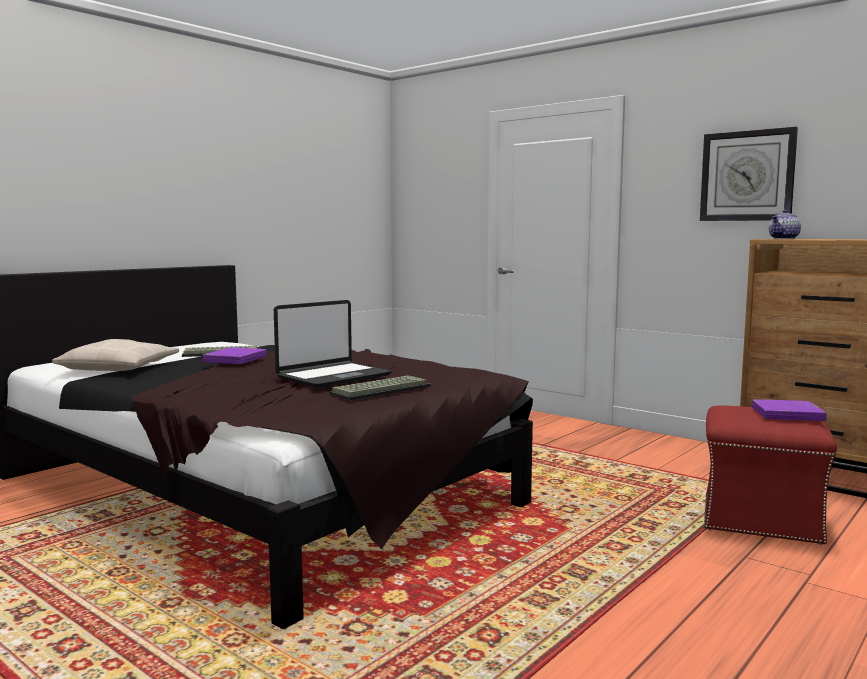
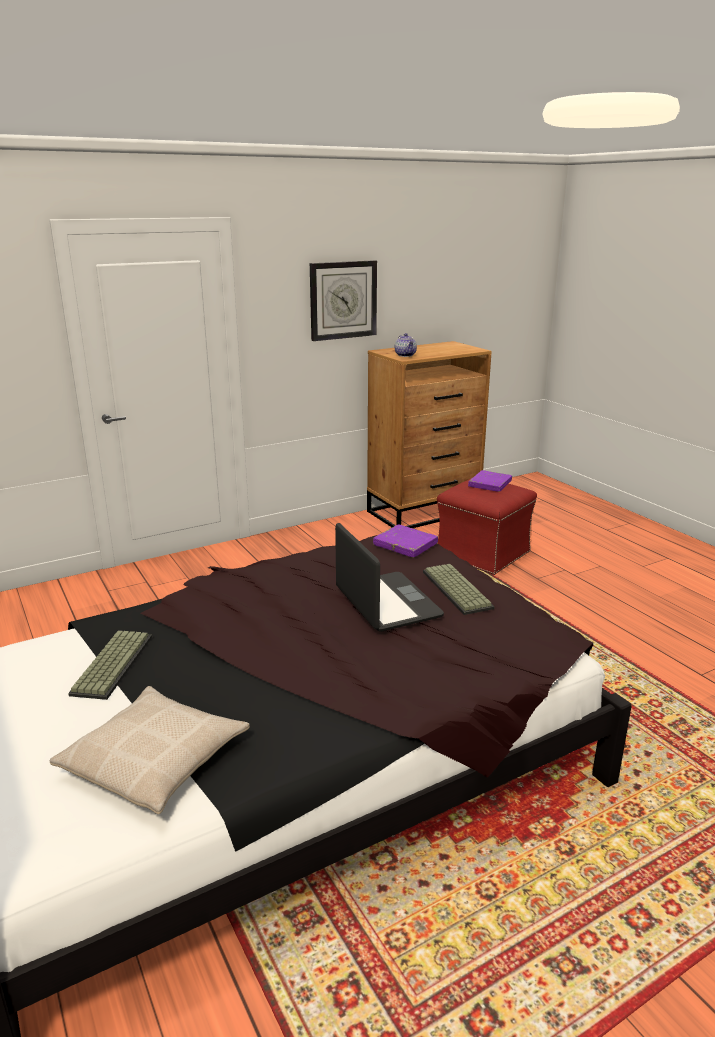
camera: 70 degrees left, 15 degrees up
(235, 360) = (226, 652): purple book -> purple book (405, 544)

